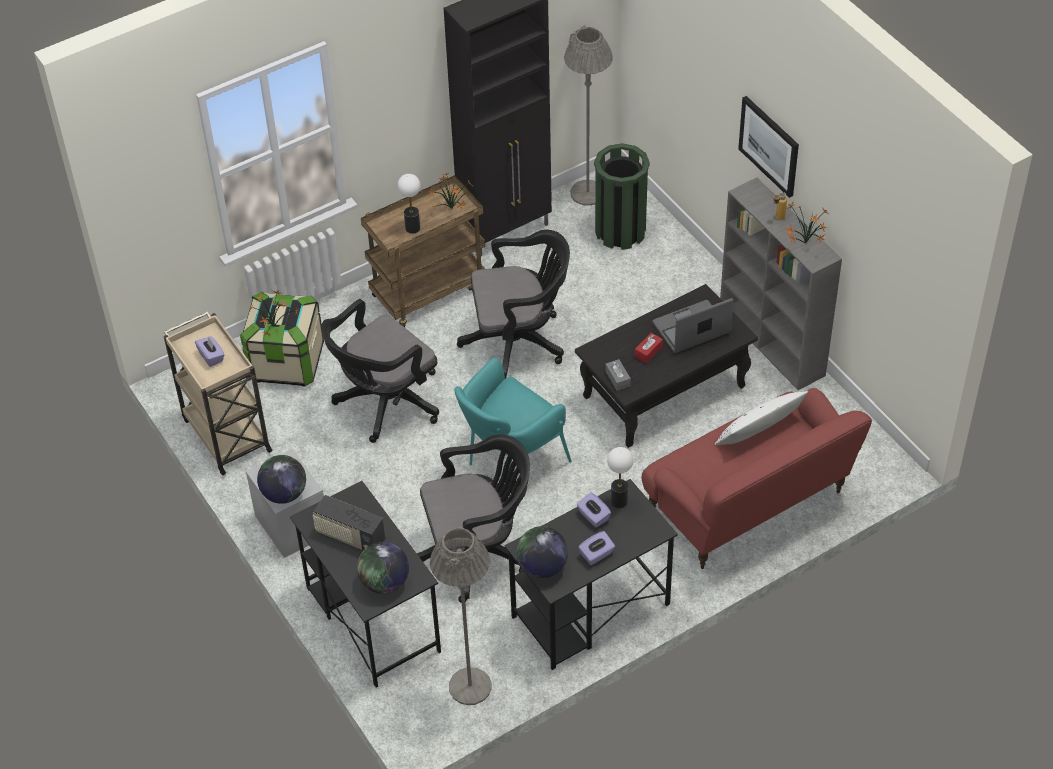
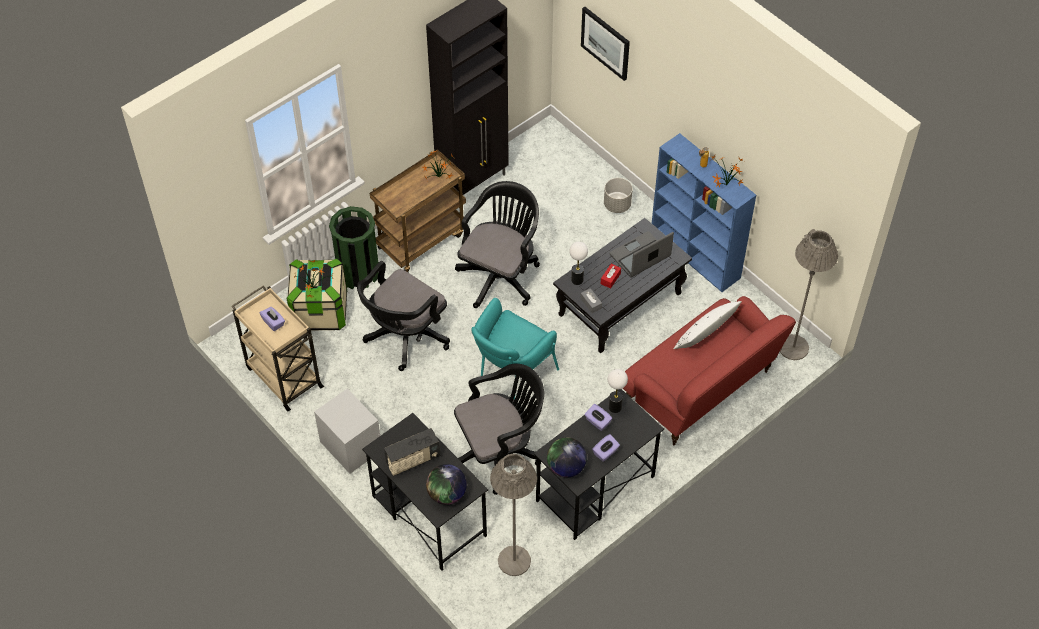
camera: 10 degrees left, 5 degrees up
(284, 494) = (348, 427): globe -> none
(350, 537) = (413, 460): radio -> radio turned 45 degrees counterclockwise
(412, 228) = (411, 197): table lamp -> table lamp (577, 280)
(519, 342) = (500, 275): black office chair -> black office chair turned 45 degrees counterclockwise
(587, 193) = (531, 145): grey floor lamp -> grey floor lamp (793, 347)
(620, 231) = (563, 174): green trash can -> green trash can (358, 272)
(682, 273) = (617, 205): none -> grey planter
(769, 145) = (690, 110): picture -> picture (605, 43)
(772, 342) = (696, 255): grey bookcase -> blue bookcase

